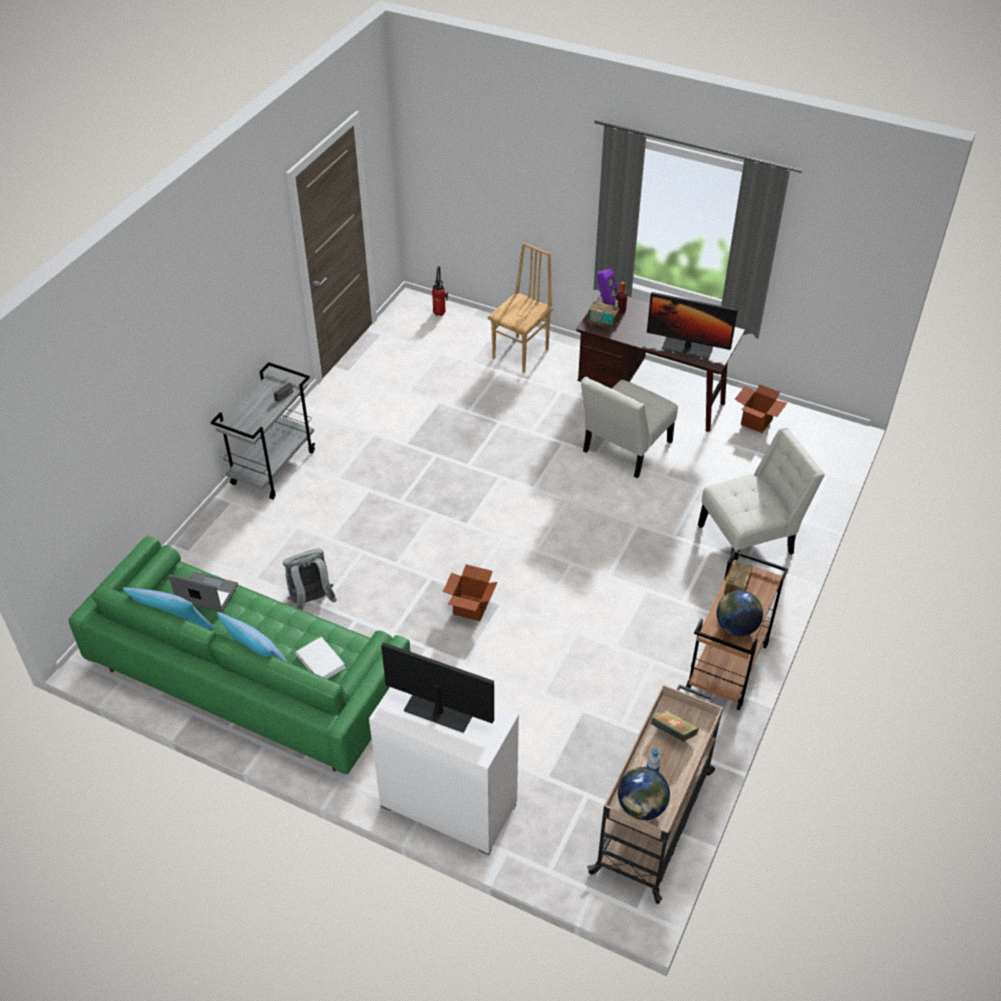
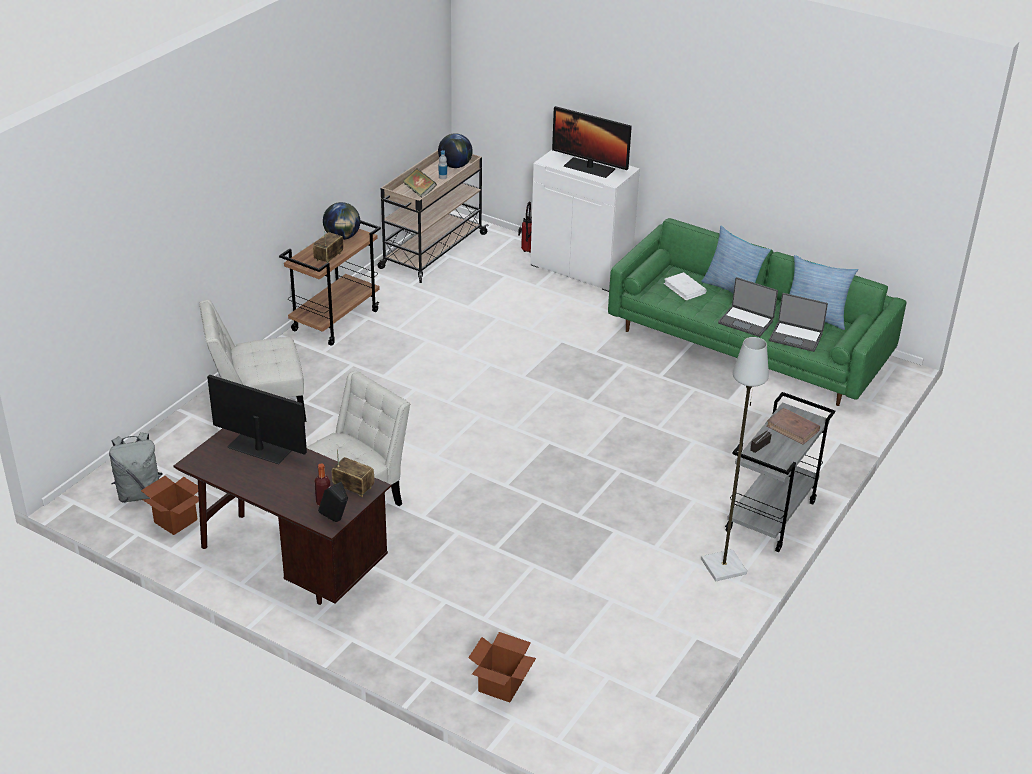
camera: 175 degrees left, 10 degrees down
(251, 415) = (793, 428): none -> brown book
(257, 612) = (746, 322): none -> laptop
(311, 601) = (704, 392): grey backpack -> grey backpack (139, 493)
(320, 423) = (723, 566): none -> grey floor lamp
(440, 312) = (560, 731): fire extinguisher -> fire extinguisher (526, 251)
(471, 607) = (551, 376): cardboard box -> cardboard box (500, 685)
(521, 354) = (447, 643): brown chair -> none
(605, 300) = (336, 520): purple speaker -> black speaker

